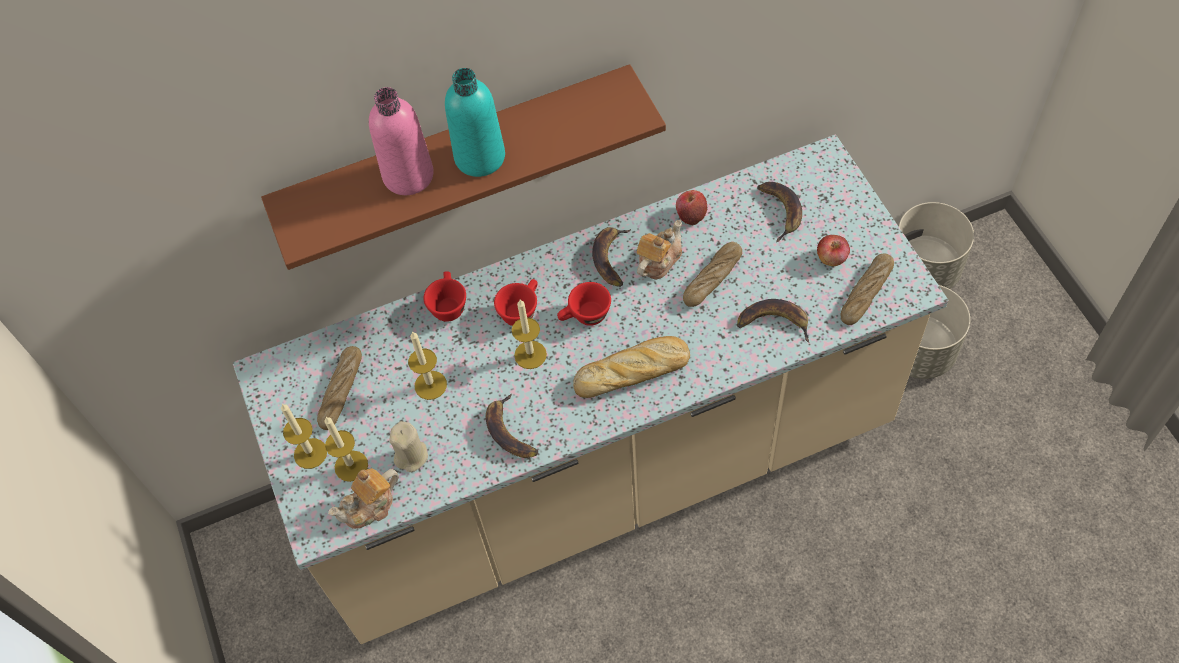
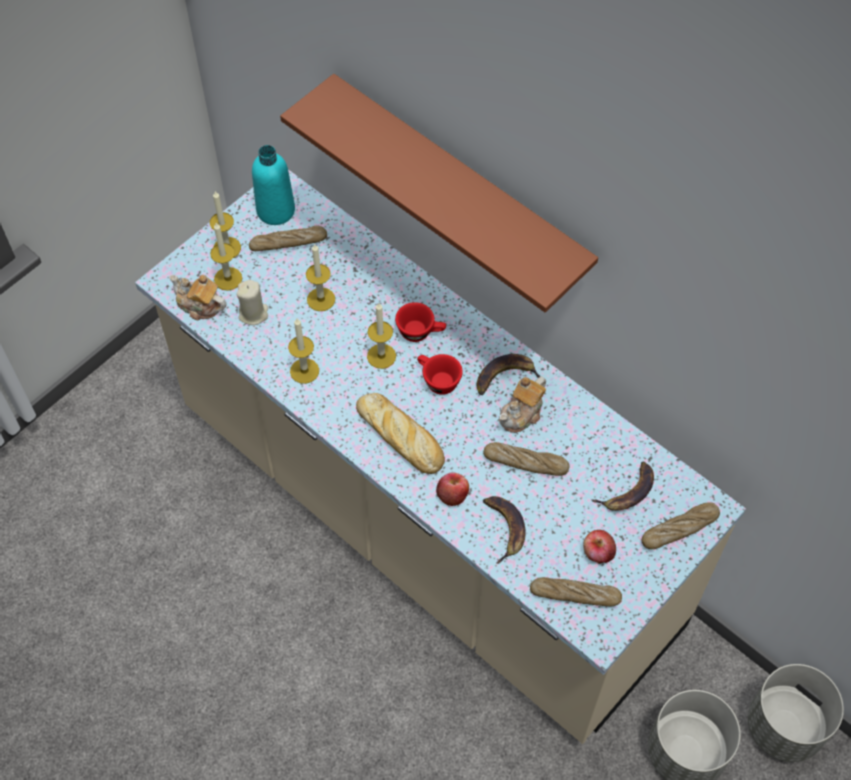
camera: 60 degrees right, 0 degrees up
(408, 175) = (398, 154): pink bottle -> none
(448, 304) = (400, 279): red cup -> none
(480, 157) = (441, 192): turquoise bottle -> turquoise bottle (275, 210)
(509, 431) = (304, 371): banana -> candle
(658, 260) = (522, 413): teapot -> teapot turned 120 degrees clockwise
(691, 215) = (584, 420): apple -> apple (452, 495)
(835, 188) = (679, 529): none -> bread

